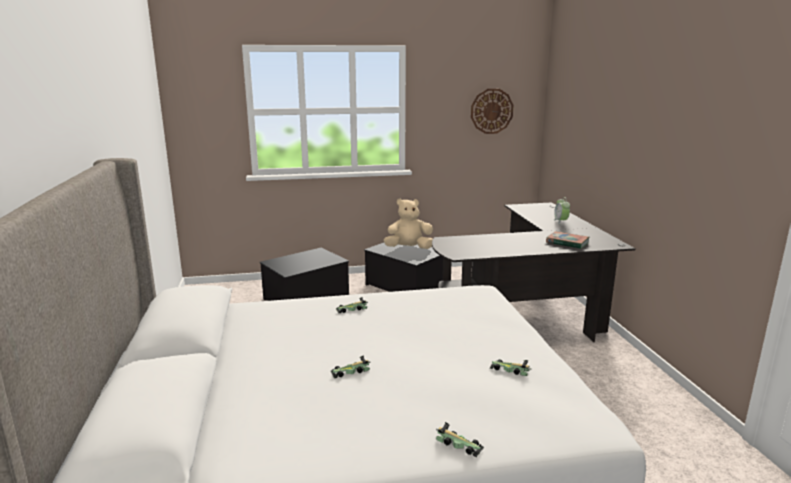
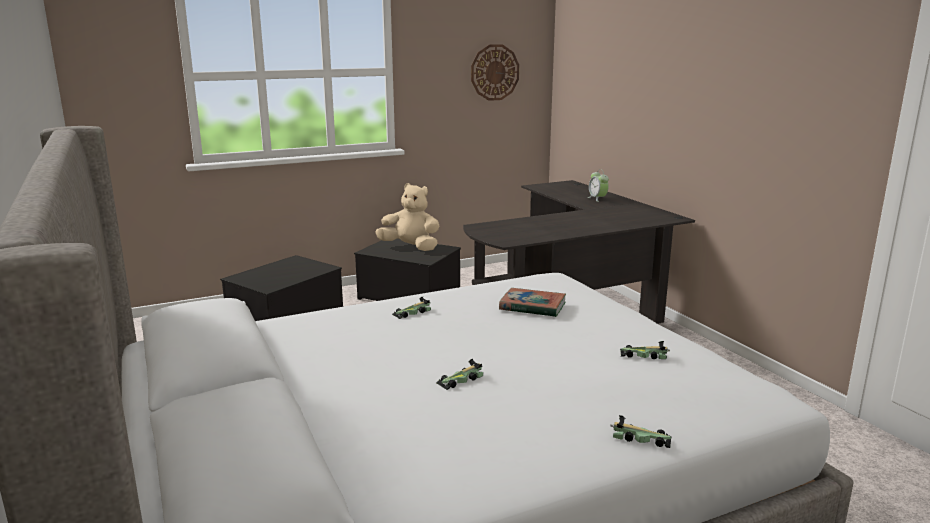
camera: 15 degrees left, 0 degrees up
(409, 248) = (411, 247): beige plush toy -> beige plush toy turned 45 degrees clockwise
(567, 243) = (620, 220): book -> book (532, 307)

